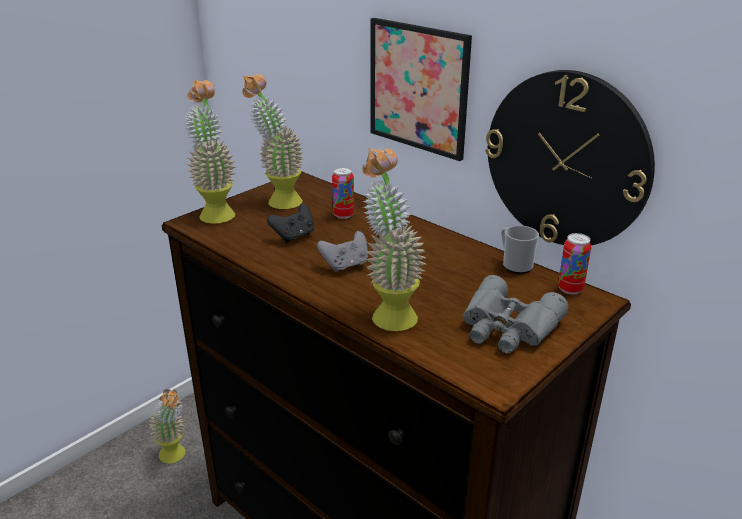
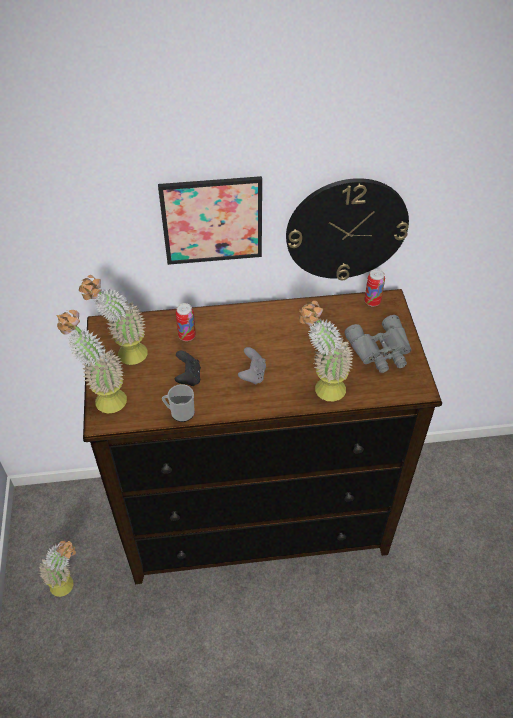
camera: 50 degrees left, 20 degrees up
(514, 265) = (328, 304): mug -> mug (180, 412)

